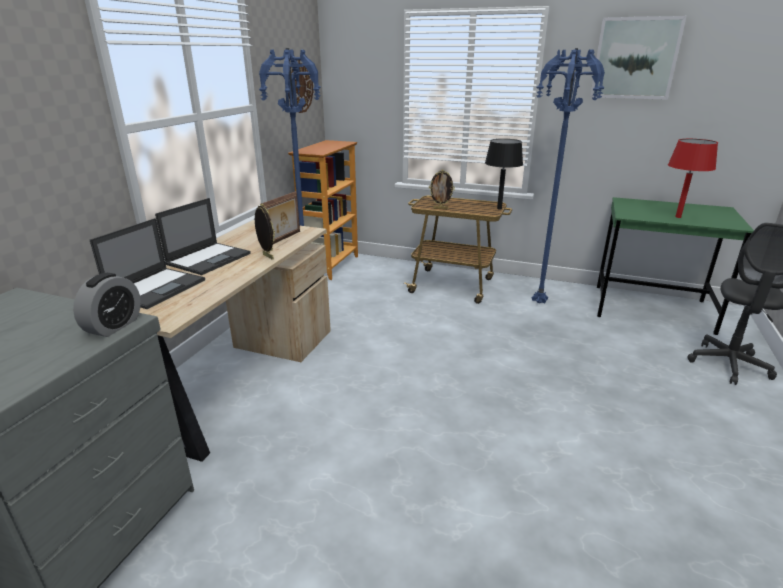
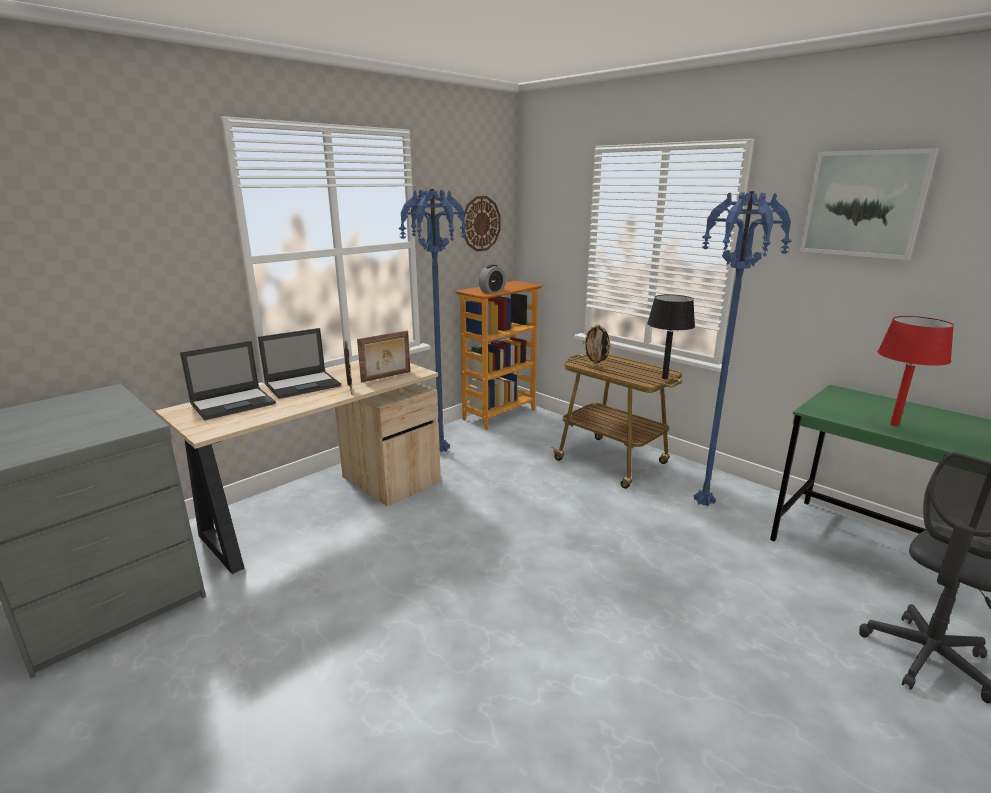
camera: 25 degrees right, 5 degrees down
(114, 326) = (131, 427): alarm clock -> alarm clock (492, 291)

